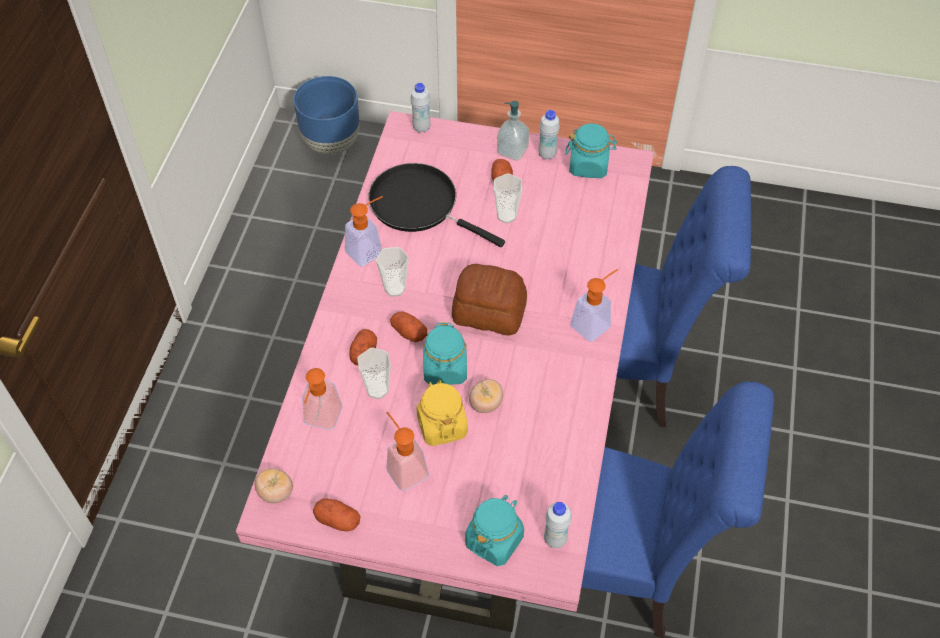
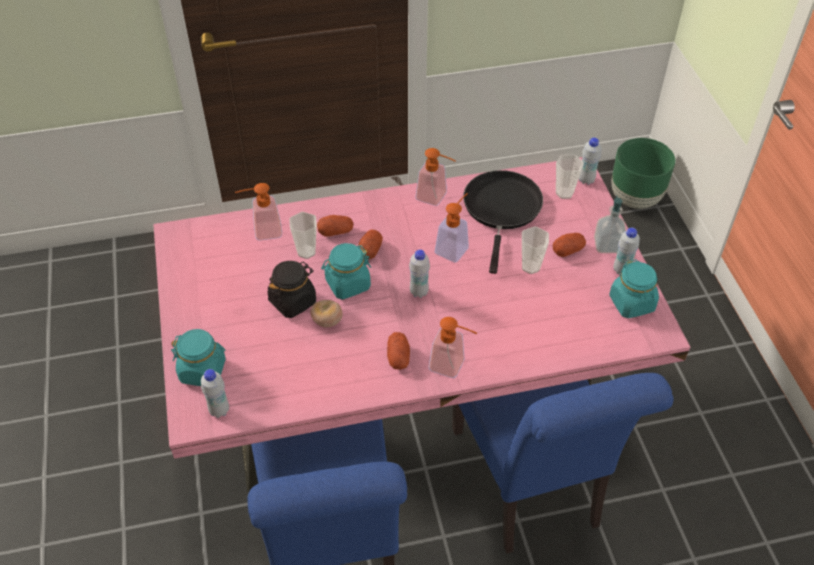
camera: 65 degrees right, 5 degrees down
(276, 493) = (191, 231): tomato -> none
(332, 142) = (635, 199): blue planter -> green planter
(338, 520) = (183, 273): potato -> potato (398, 357)
(395, 288) = (407, 226): cup -> cup (564, 193)
(403, 467) = (244, 293): soap dispenser -> soap dispenser (454, 247)
(442, 425) = (293, 301): yellow jar -> black jar
(489, 313) = (419, 292): bread -> white bottle

